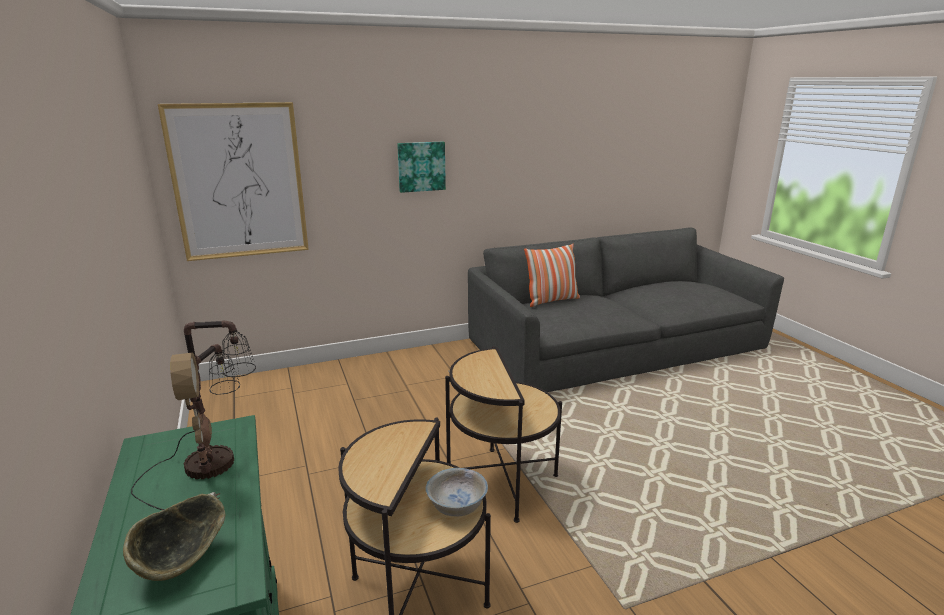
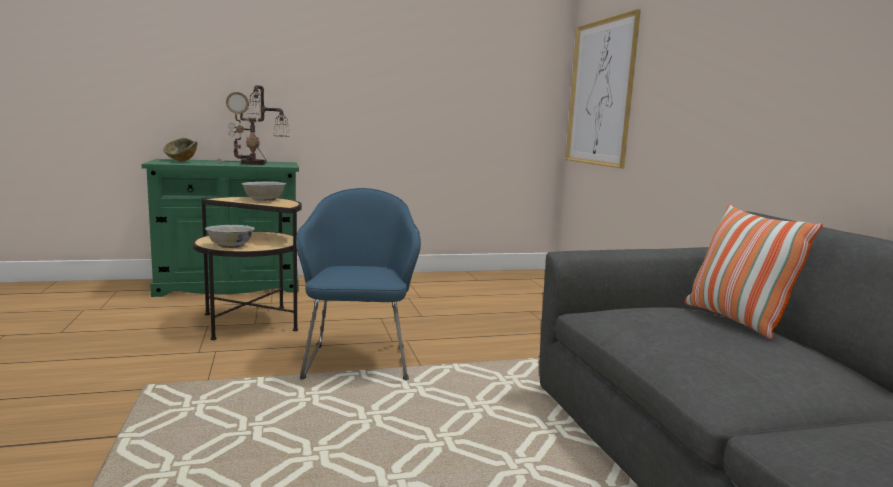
camera: 95 degrees right, 10 degrees down
(377, 453) = (264, 200): none -> white bowl
(421, 166) = (729, 75): picture -> none
(503, 482) = (358, 359): side table -> blue armchair

